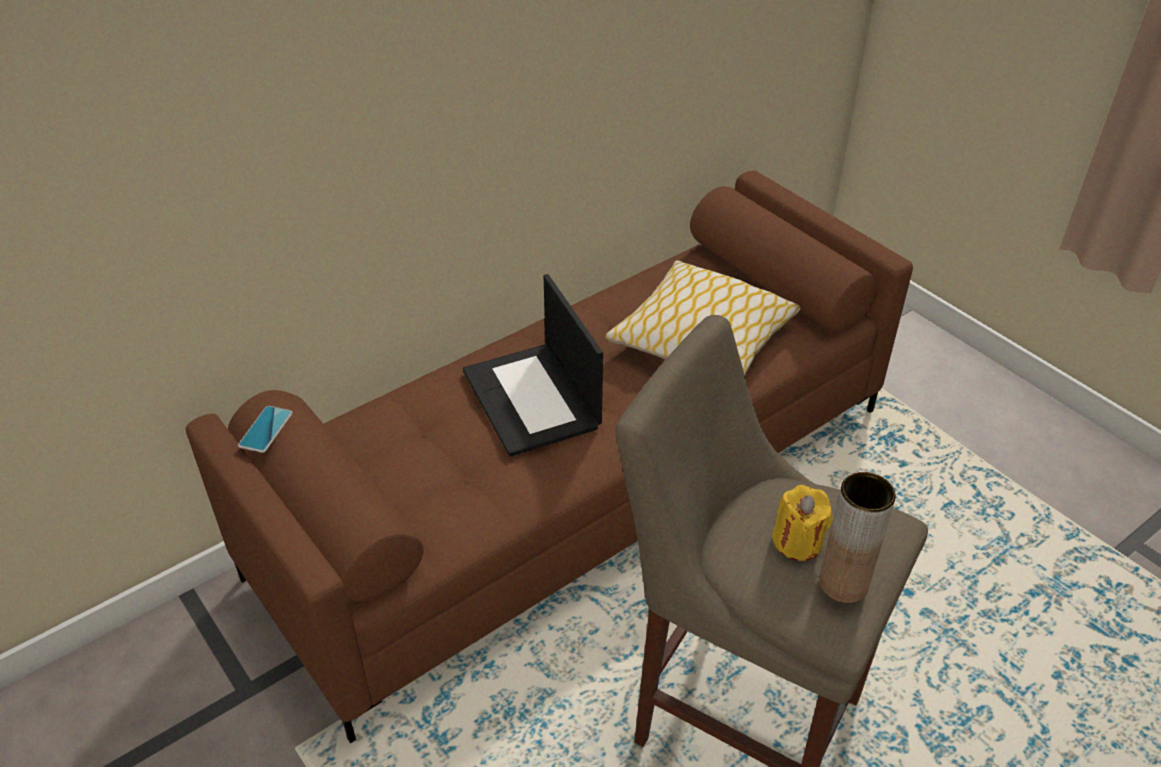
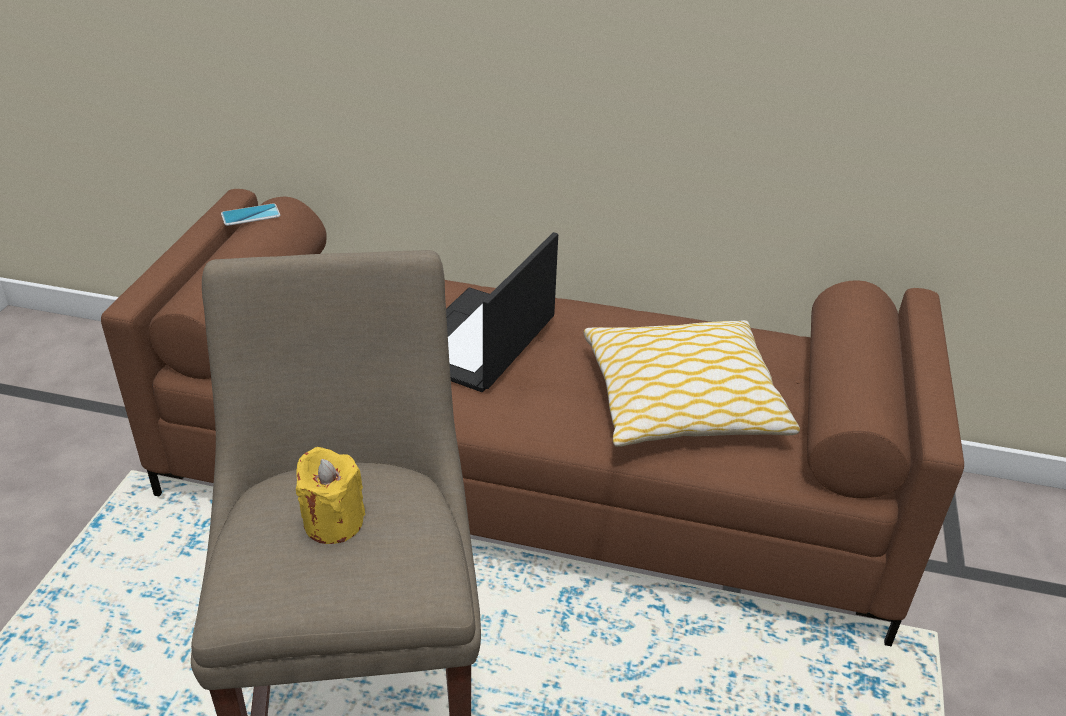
camera: 50 degrees right, 5 degrees down
(843, 583) = (298, 579): brown vase -> none

